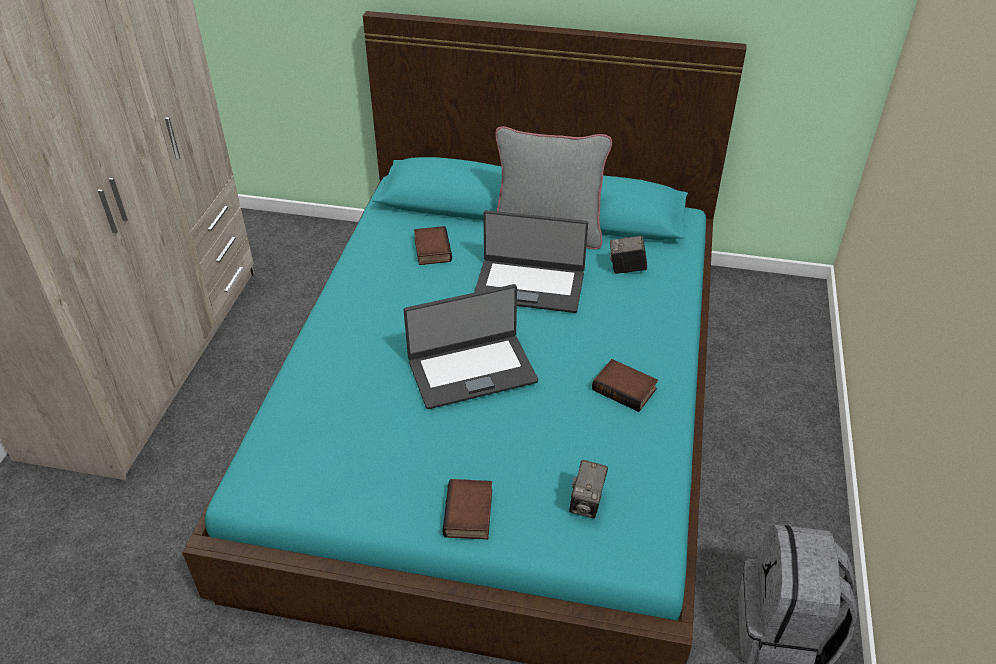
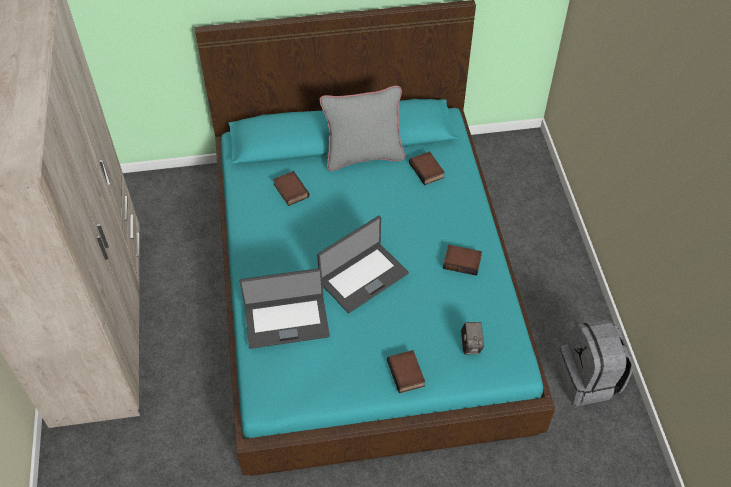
camera: 20 degrees left, 10 degrees up
(529, 285) = (370, 202): laptop -> laptop (286, 321)
(627, 269) = (427, 171): camera -> book

